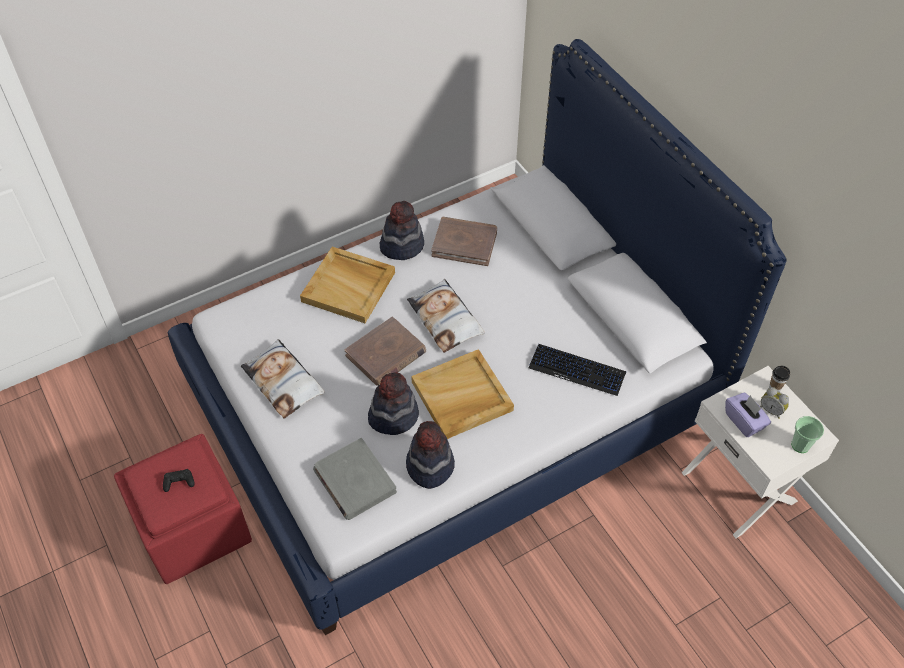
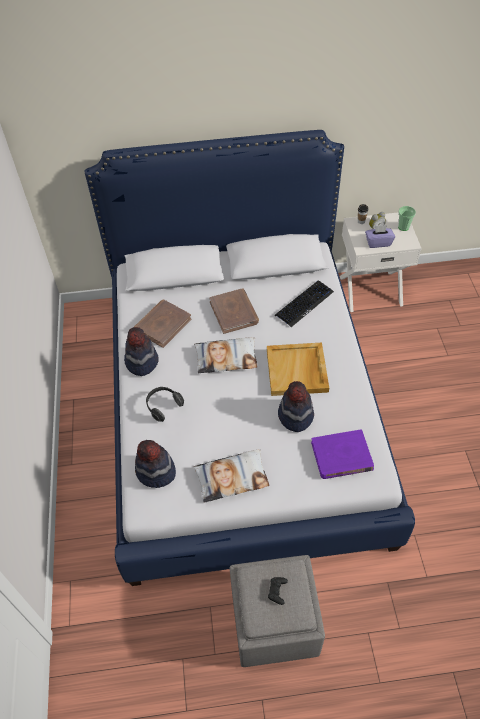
camera: 65 degrees left, 0 degrees up
(194, 529) = (275, 621): red ottoman -> grey ottoman
(349, 287) = (163, 406): beige tray -> headphones
(354, 481) = (341, 456): grey book -> purple book
(386, 354) = (239, 403): brown book -> brown book (234, 312)
(429, 466) = (346, 407): hat -> hat (155, 472)

